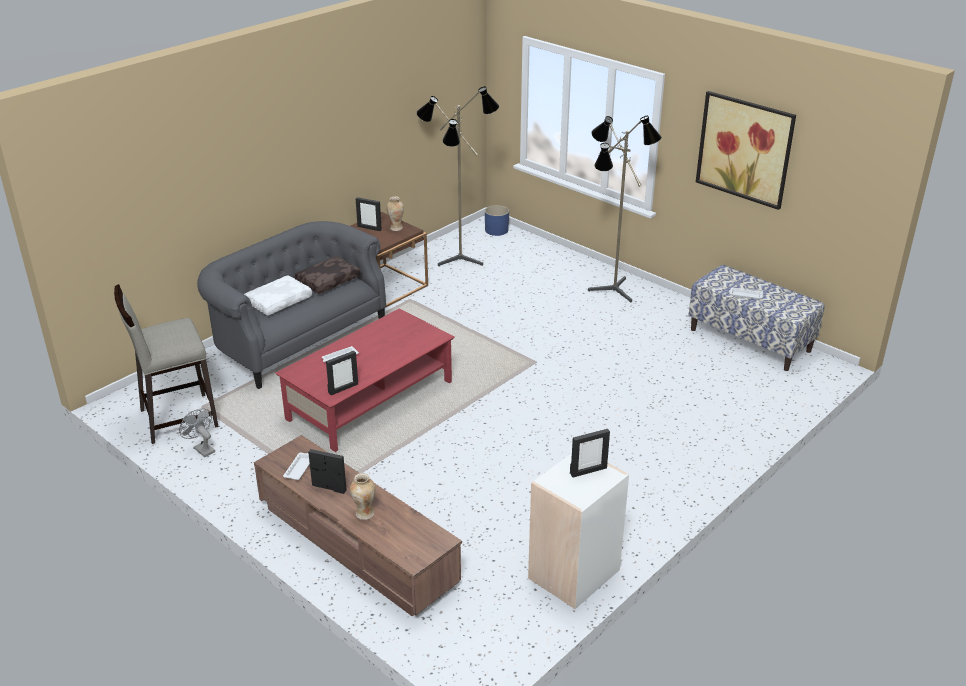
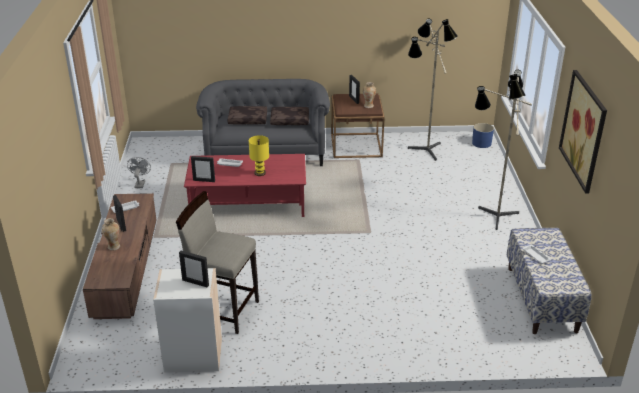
camera: 45 degrees right, 0 degrees up
(177, 418) = (153, 163): beige stool -> beige stool (223, 310)
(278, 301) = (248, 119): white pillow -> brown pillow
(390, 350) = (260, 173): none -> yellow table lamp

